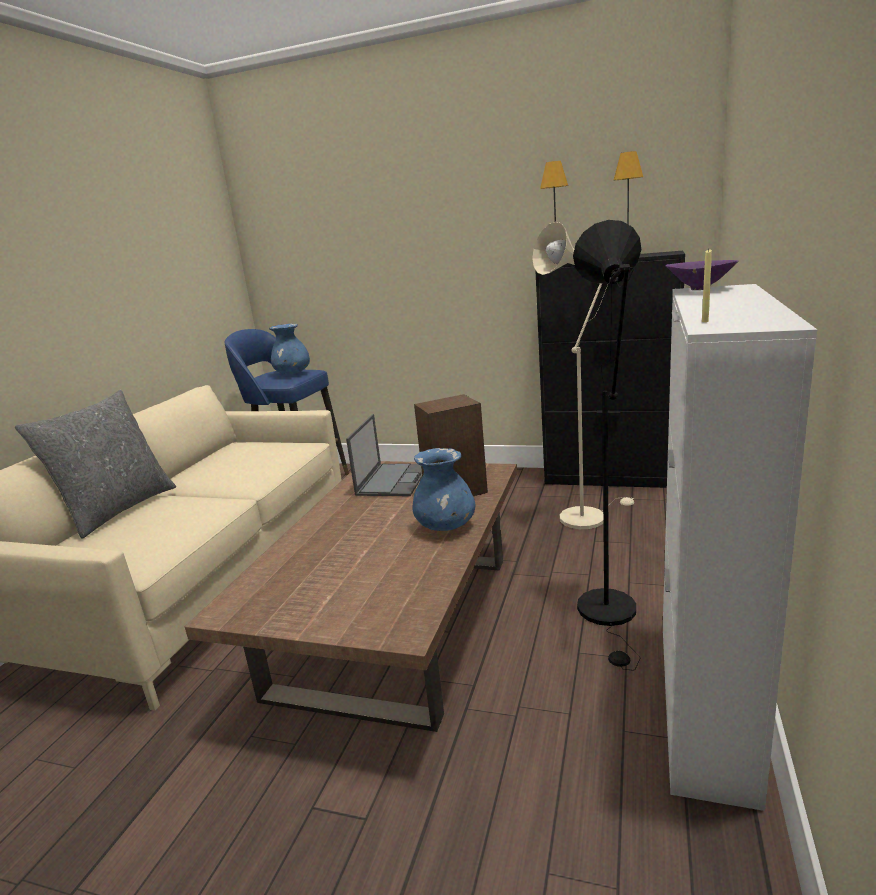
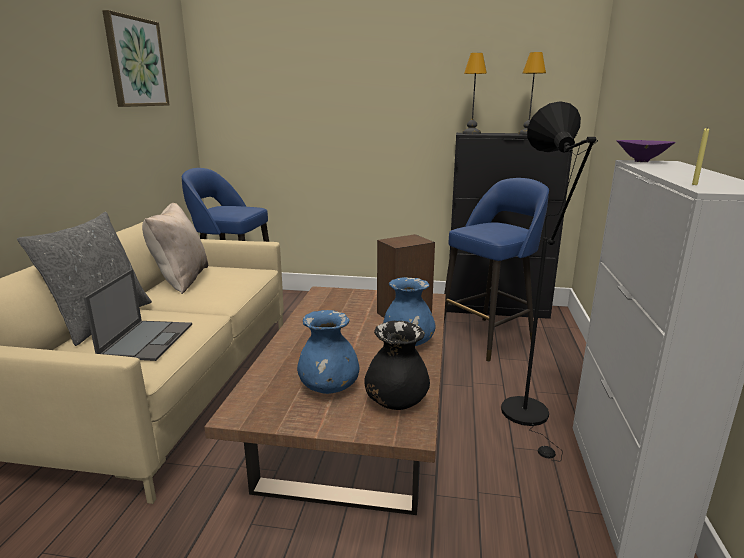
camera: 10 degrees left, 0 degrees up
(162, 218) = (136, 62): none -> picture
(217, 460) = (181, 280): none -> beige pillow
(292, 373) = (239, 209): blue vase -> blue vase (329, 388)
(393, 479) = (346, 303): laptop -> laptop (147, 340)
(402, 598) = (396, 402): none -> black vase
(588, 515) = (488, 338): beige floor lamp -> blue stool

